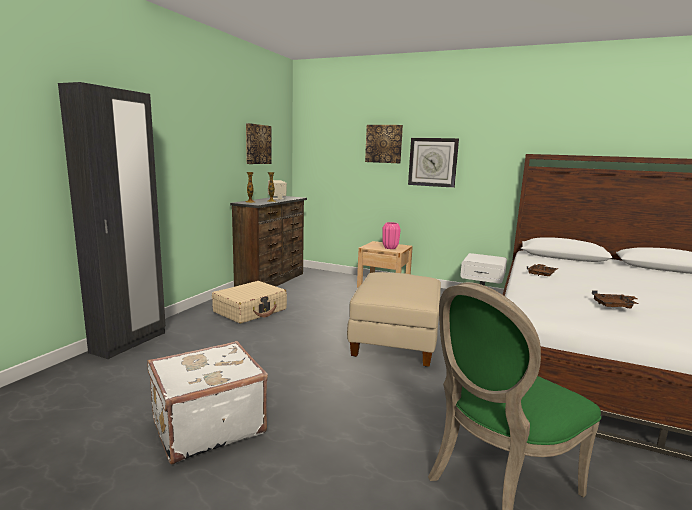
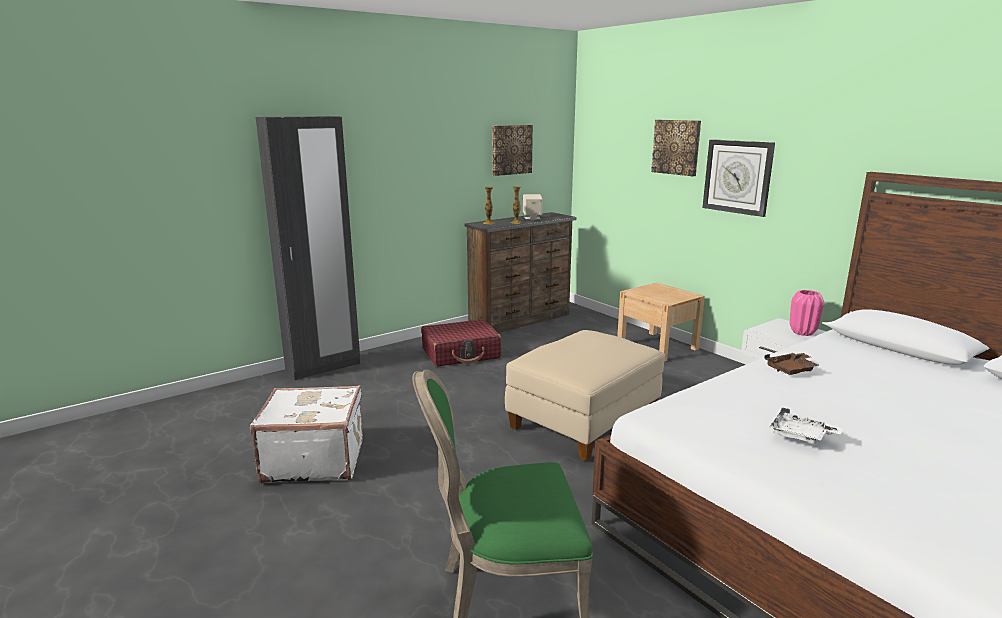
camera: 30 degrees right, 5 degrees up
(250, 311) = (461, 353): beige suitcase -> red suitcase
(390, 248) = (663, 296): pink vase -> pink vase (802, 332)
(614, 305) = (801, 436): brown tray -> white tray

